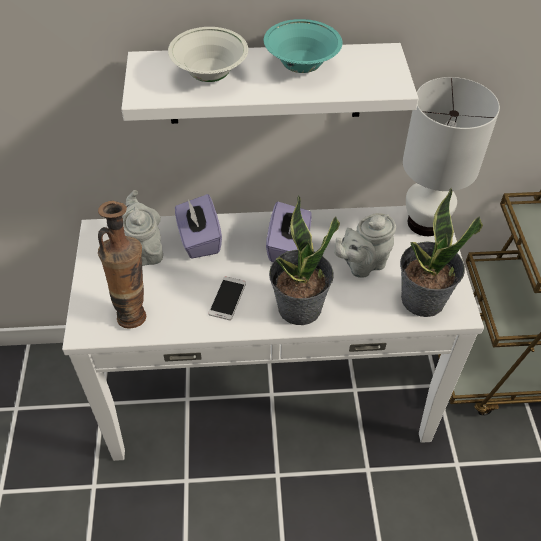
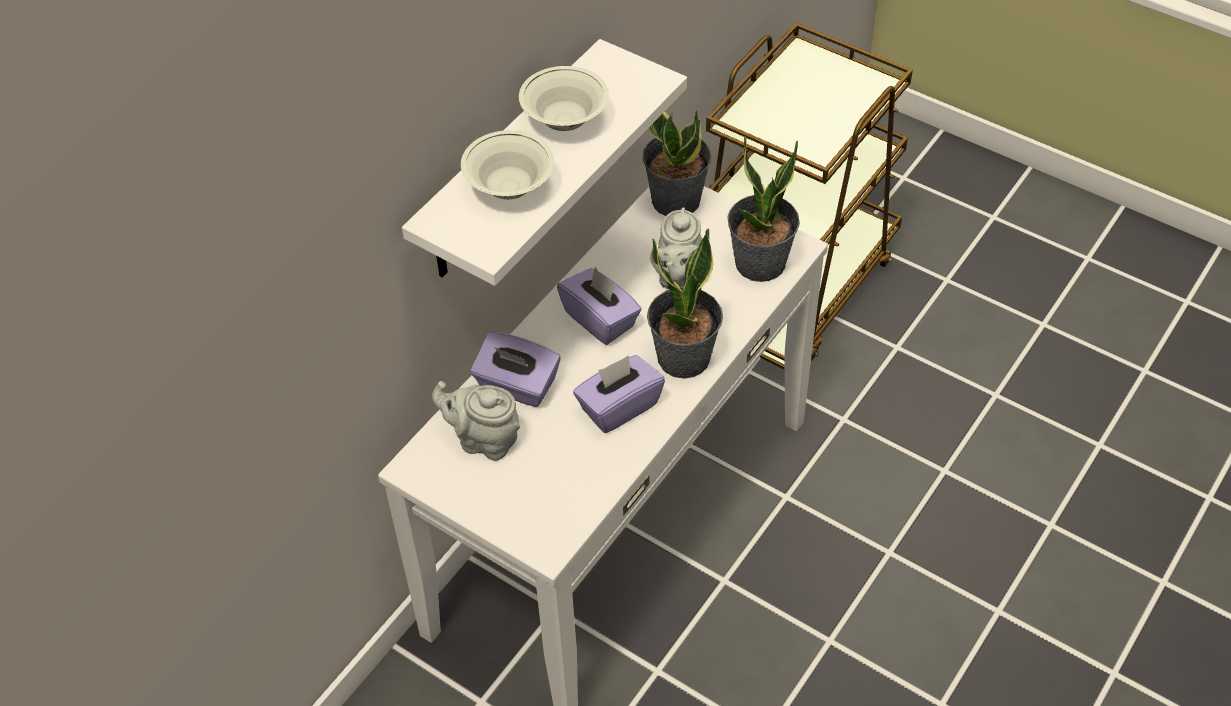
camera: 50 degrees left, 0 degrees up
(133, 311) = (561, 492): vase -> none
(227, 298) = (619, 407): phone -> purple tissue box
(301, 67) = (564, 121): turquoise bowl -> white bowl
(425, 223) = (676, 199): white table lamp -> potted plant

